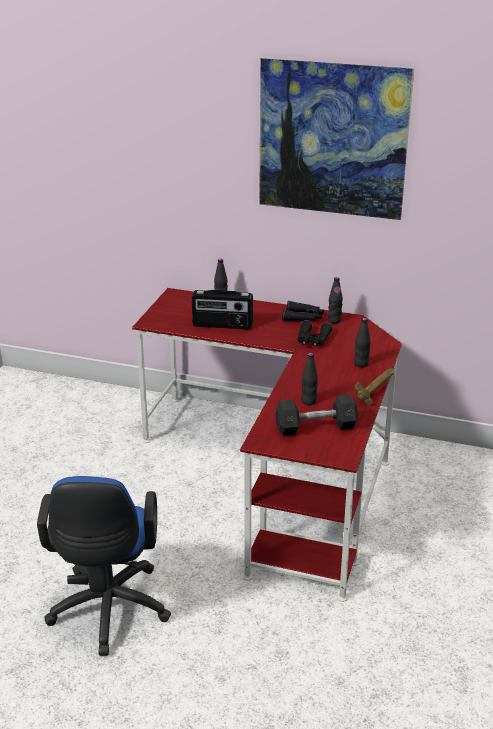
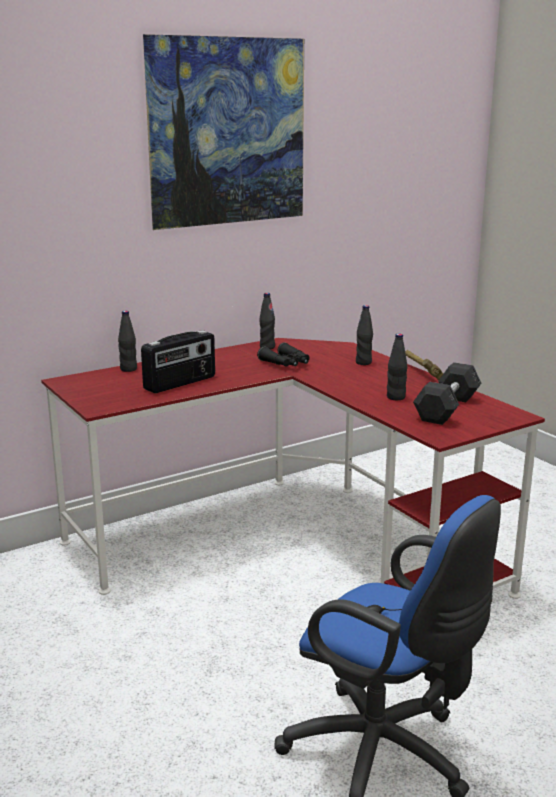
camera: 50 degrees left, 10 degrees down
(303, 317) = (237, 354): black binoculars -> none

